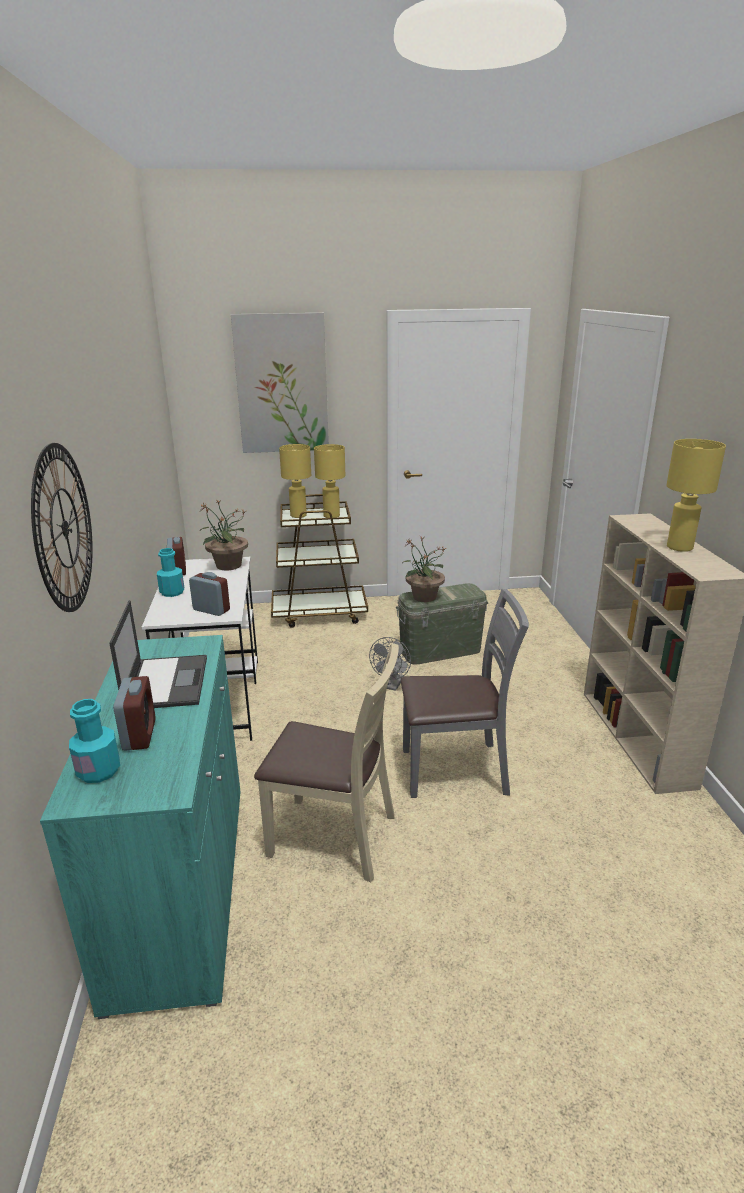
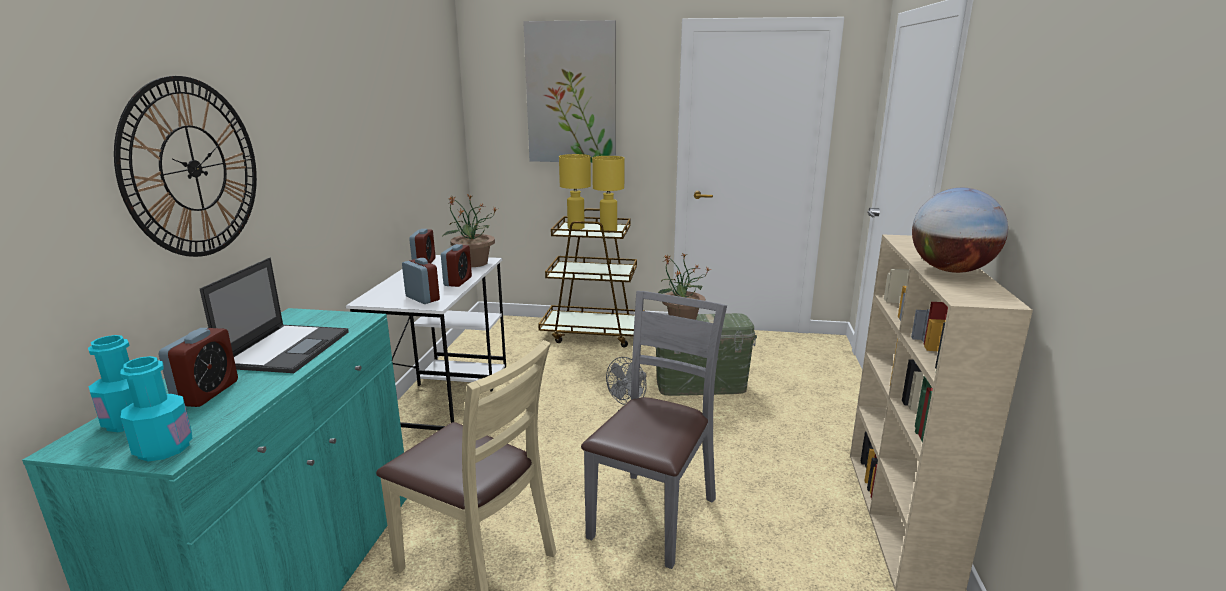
camera: 15 degrees right, 5 degrees down
(172, 592) = (401, 280): turquoise bottle -> turquoise bottle (164, 448)
(230, 587) = (458, 281): none -> alarm clock
(455, 770) = (652, 516): grey chair -> grey chair turned 75 degrees counterclockwise
(680, 548) = (951, 270): yellow table lamp -> globe

